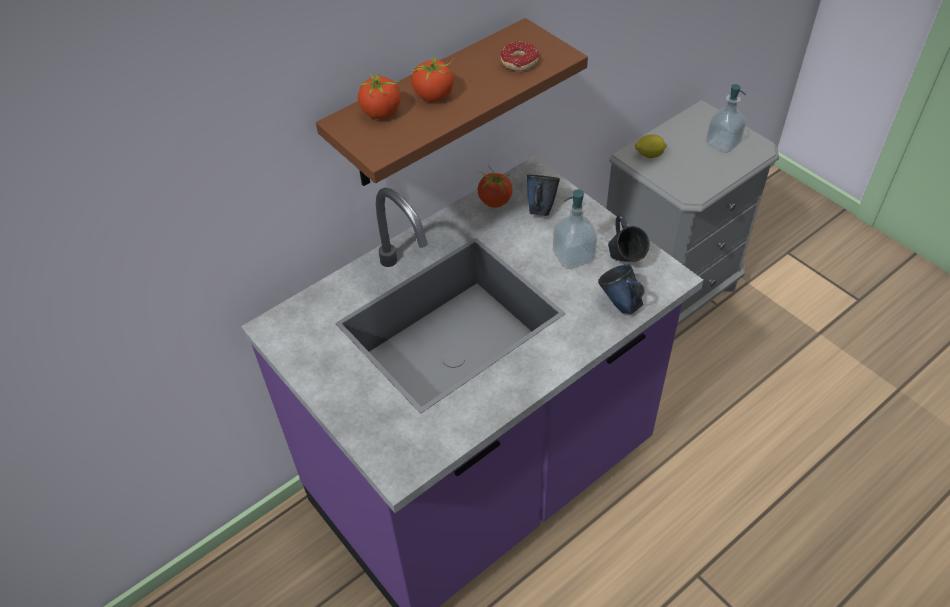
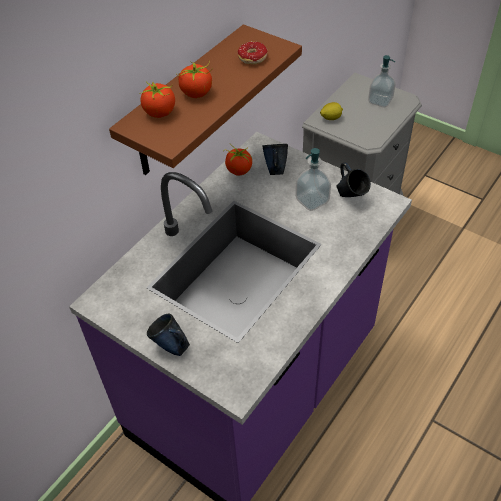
camera: 15 degrees left, 0 degrees up
(620, 305) = (359, 230): blue mug -> blue mug (171, 347)

